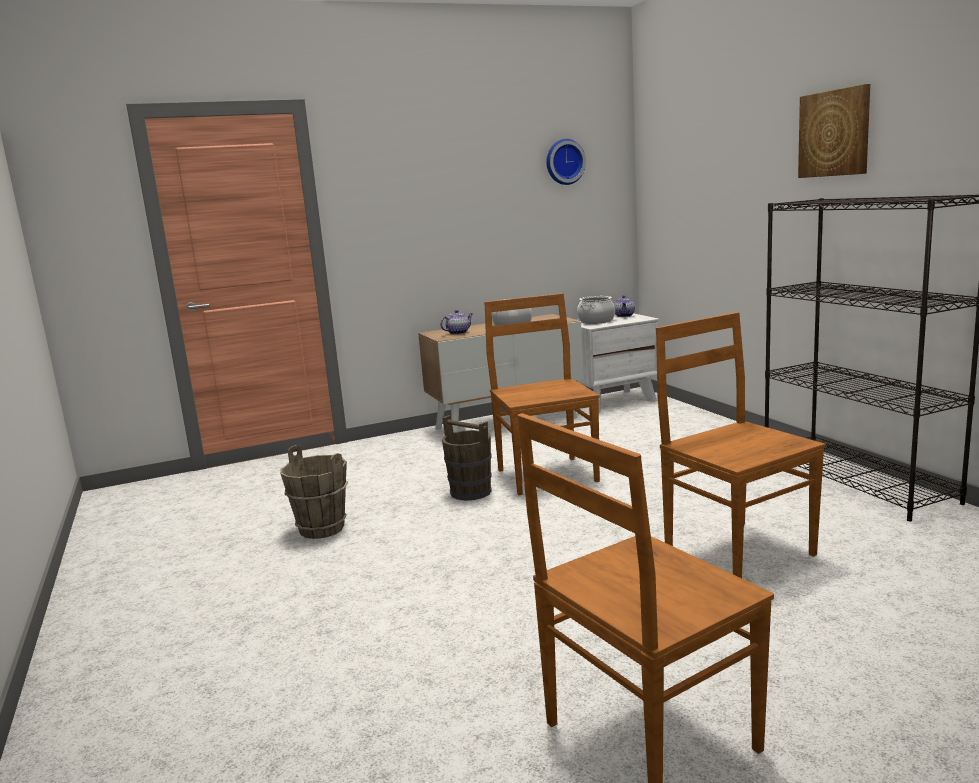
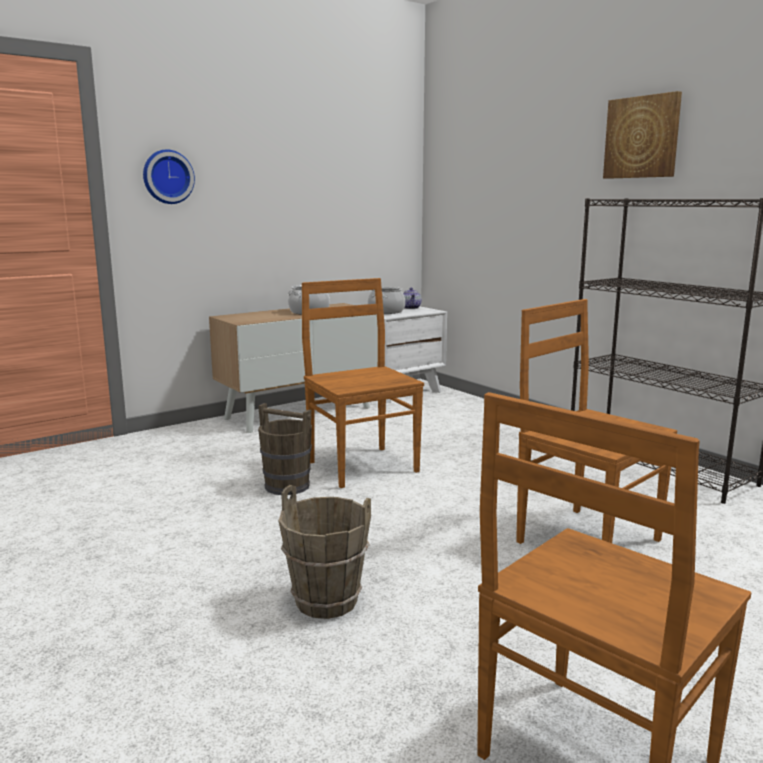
camera: 15 degrees left, 0 degrees up
(321, 529) = (125, 534): brown bucket -> brown bucket (326, 601)
(458, 333) = (254, 317): teapot -> none
(564, 162) = (359, 150): wall clock -> wall clock (167, 177)

